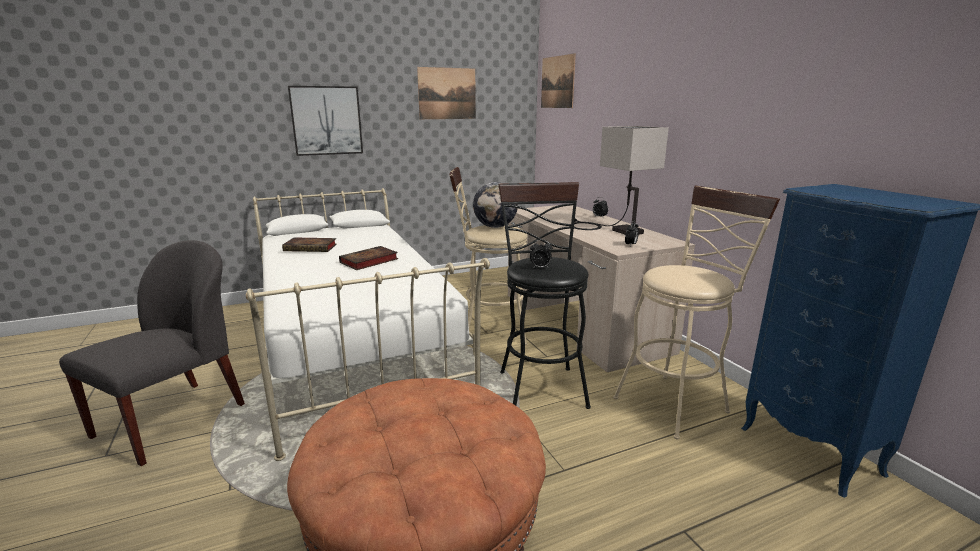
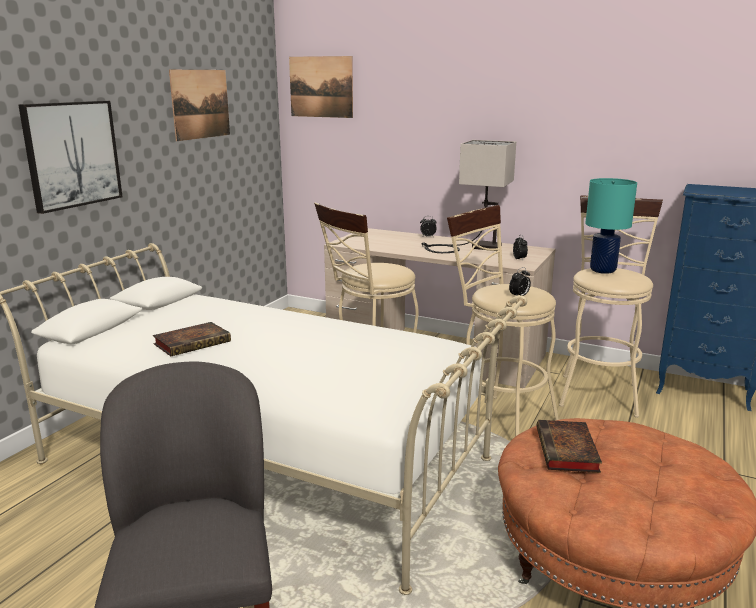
camera: 40 degrees left, 0 degrees up
(368, 261) = (310, 338): book -> book (568, 451)
(495, 227) = (372, 266): globe -> none
(540, 384) = (496, 419): black stool -> beige stool
(680, 269) = (602, 271): none -> turquoise table lamp

